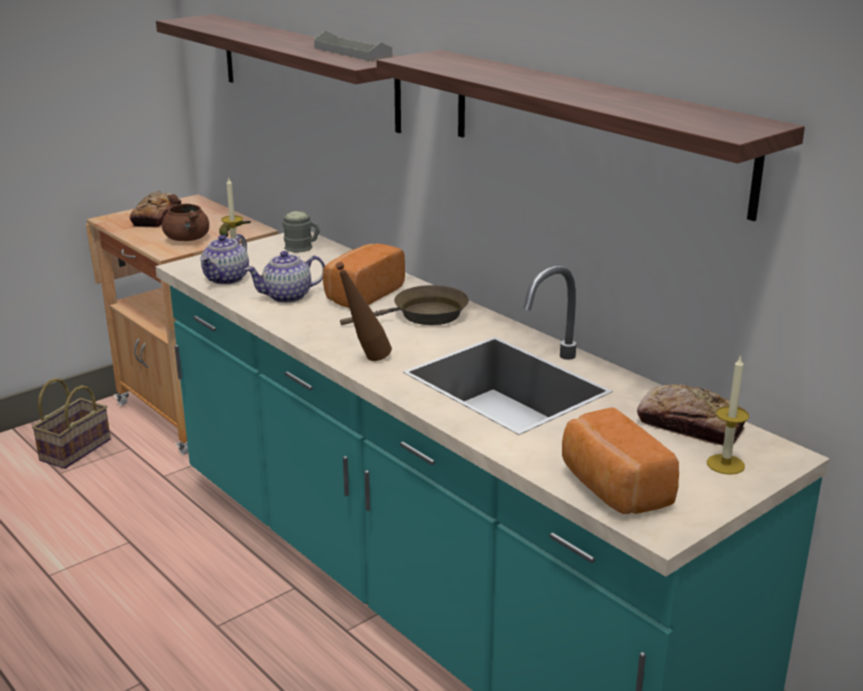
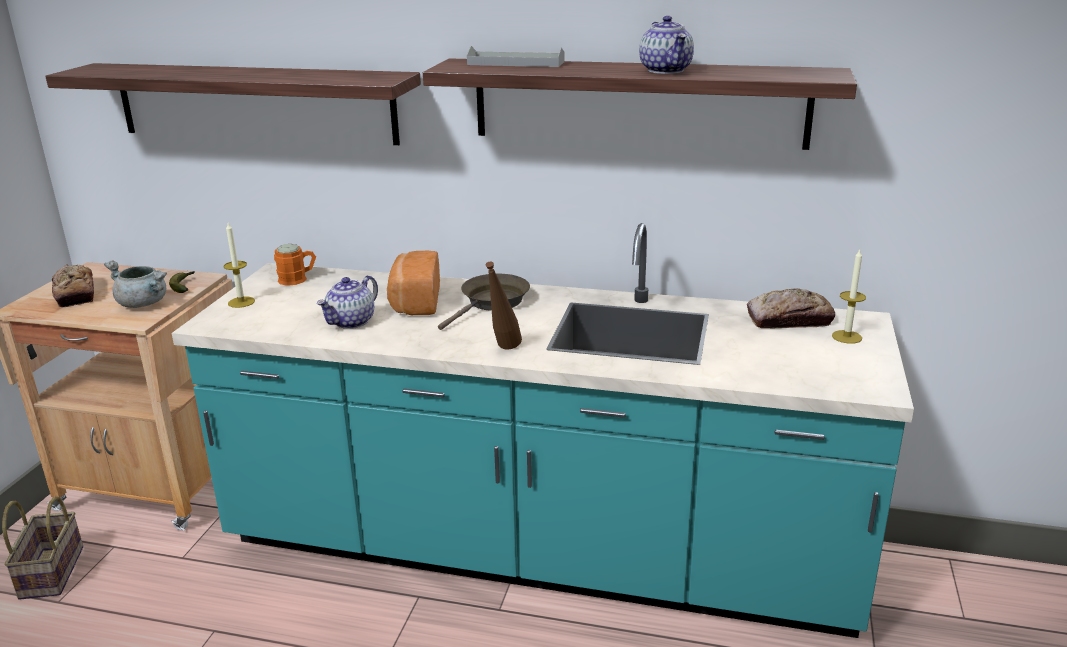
camera: 35 degrees left, 0 degrees up
(188, 239) = (144, 304): brown cooking pot -> grey cooking pot
(227, 279) = (268, 324): teapot -> teapot (666, 70)
(303, 248) = (298, 279): grey mug -> orange mug
(352, 52) = (345, 74): grey tray -> grey tray (515, 63)
(611, 488) = (813, 377): bread -> none

